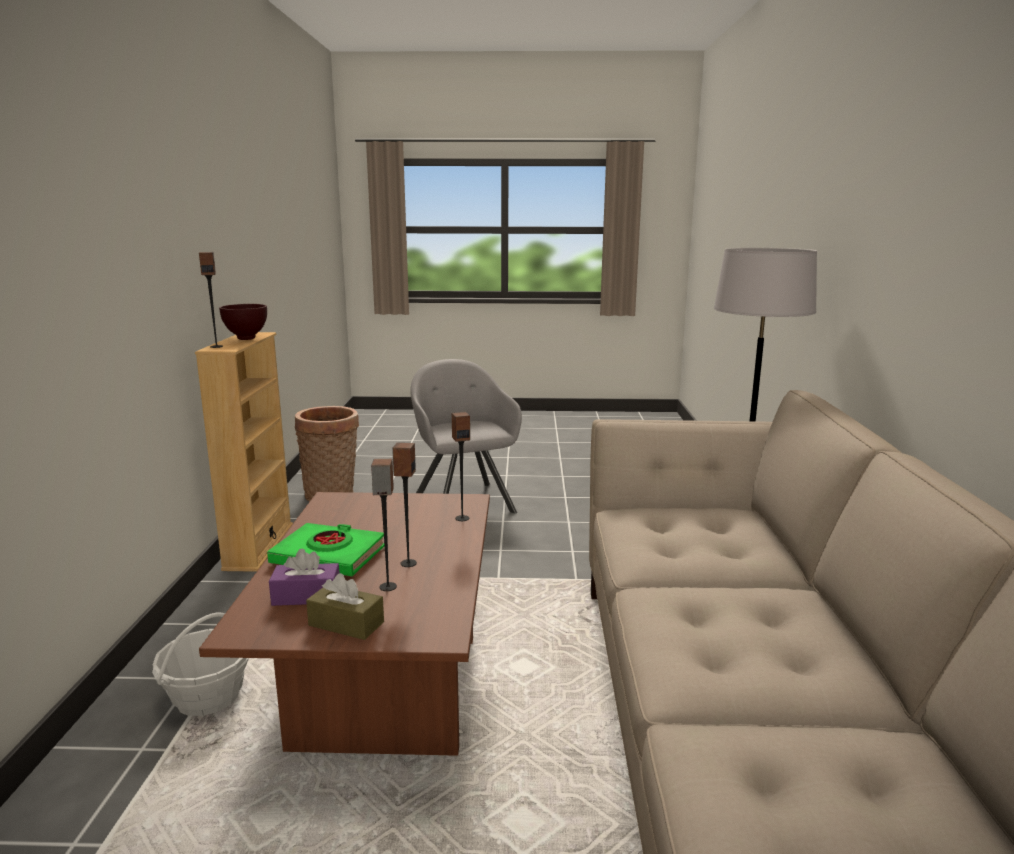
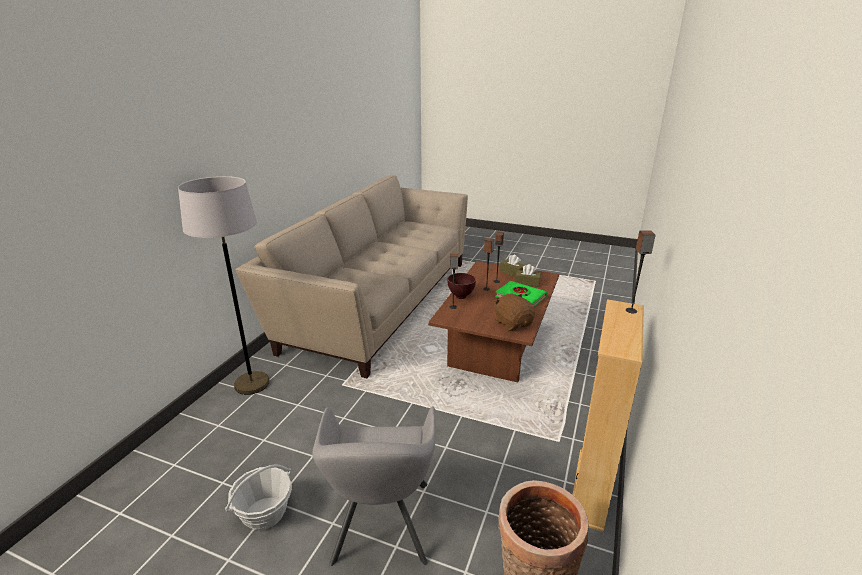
camera: 160 degrees left, 10 degrees up
(208, 697) = (573, 364): basket -> basket (265, 513)
(246, 338) = (617, 329): brown bowl -> brown bowl (461, 297)
(306, 596) = (527, 283): purple tissue box -> brown tissue box
(346, 509) = (513, 323): none -> brown plush toy

